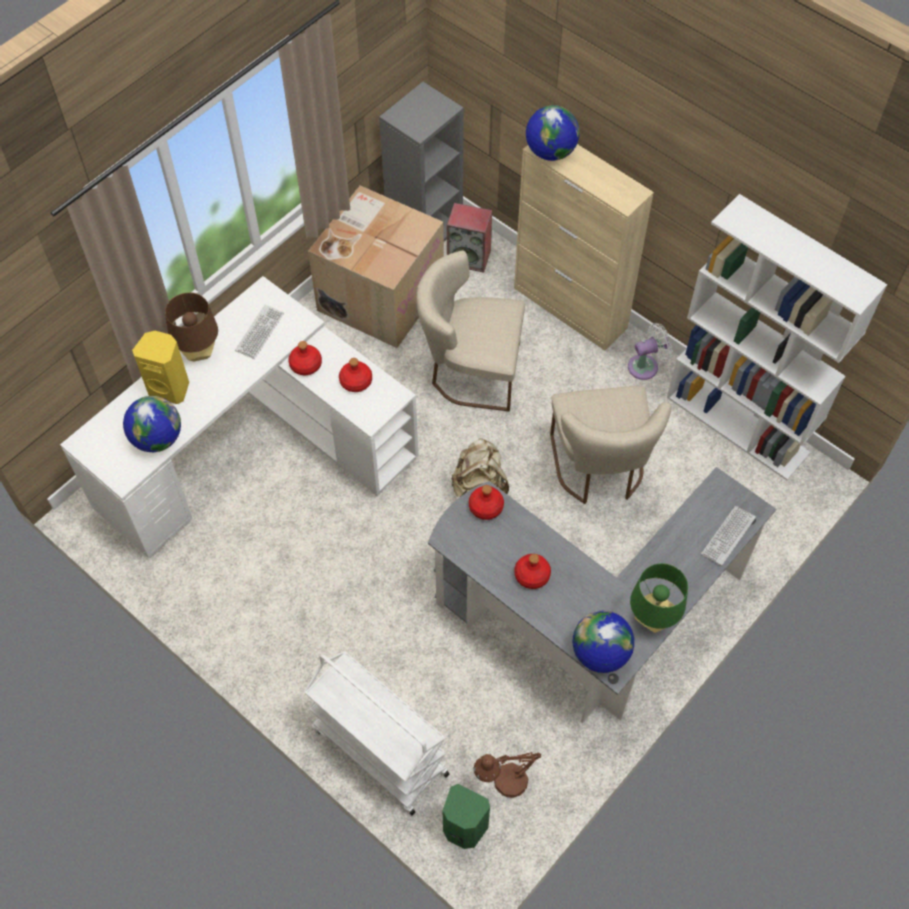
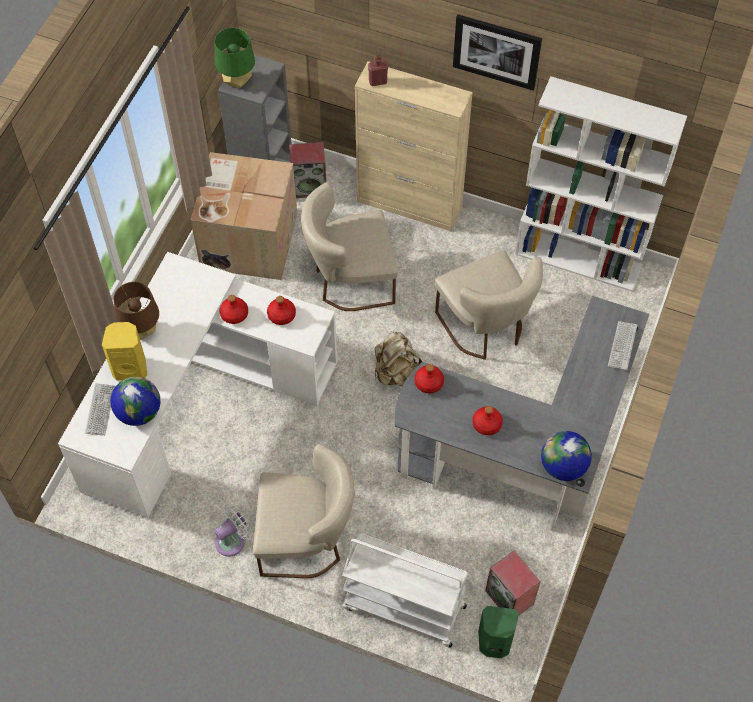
camera: 20 degrees left, 0 degrees up
(259, 332) = (186, 299): keyboard -> keyboard (100, 410)
(305, 639) = (306, 540): none -> beige chair
(503, 783) = (510, 597): brown table lamp -> speaker
(550, 151) = (378, 81): globe -> red bottle
(646, 366) = (489, 234): white fan -> white fan (232, 540)
(652, 618) = (591, 427): green table lamp -> green table lamp (237, 81)
(687, 148) = (496, 51): none -> picture

